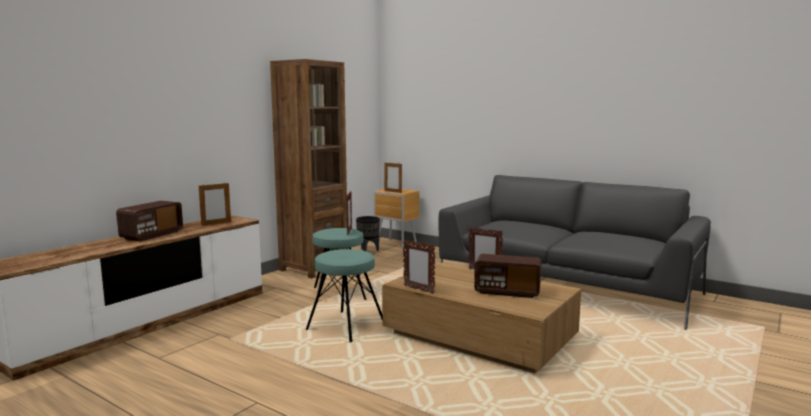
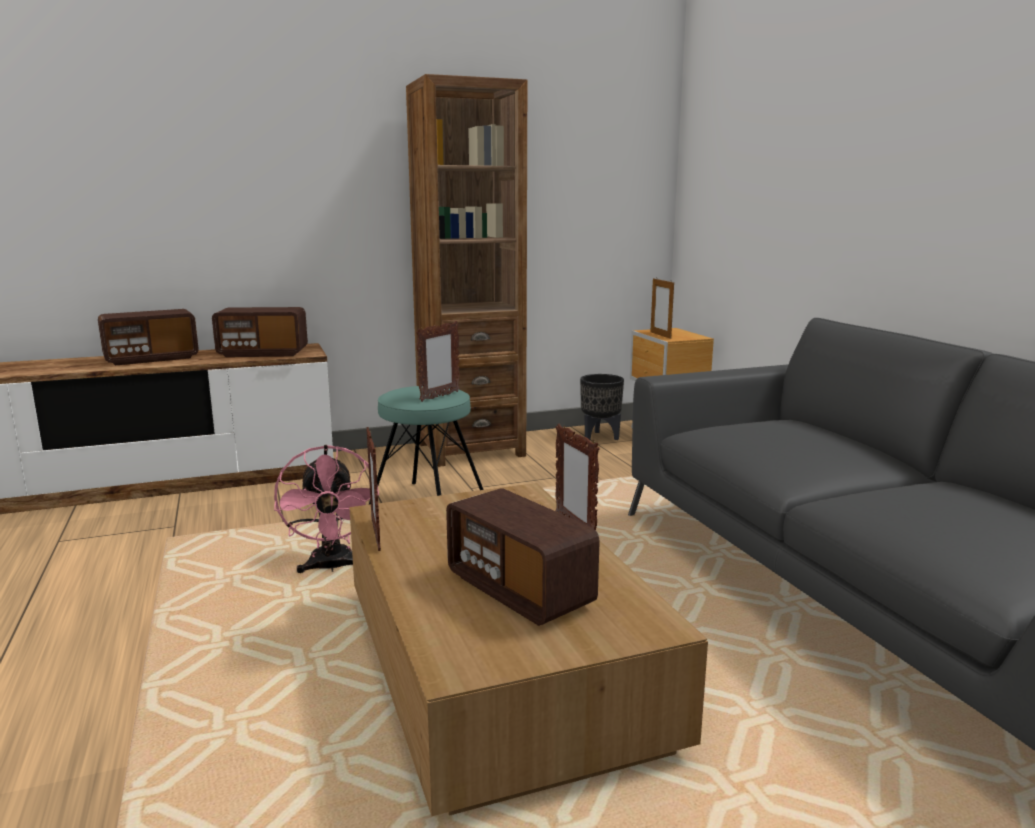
camera: 35 degrees right, 5 degrees up
(216, 223) = (263, 353): picture frame -> radio
(346, 327) = (332, 567): turquoise stool -> pink fan

